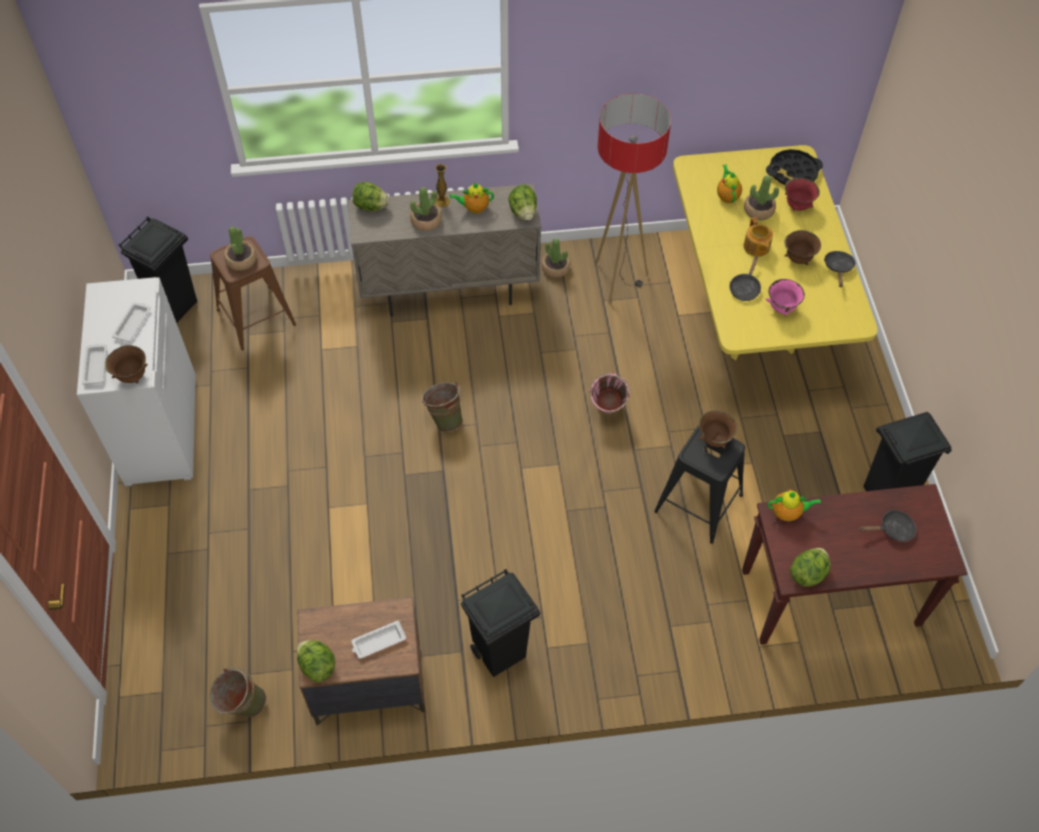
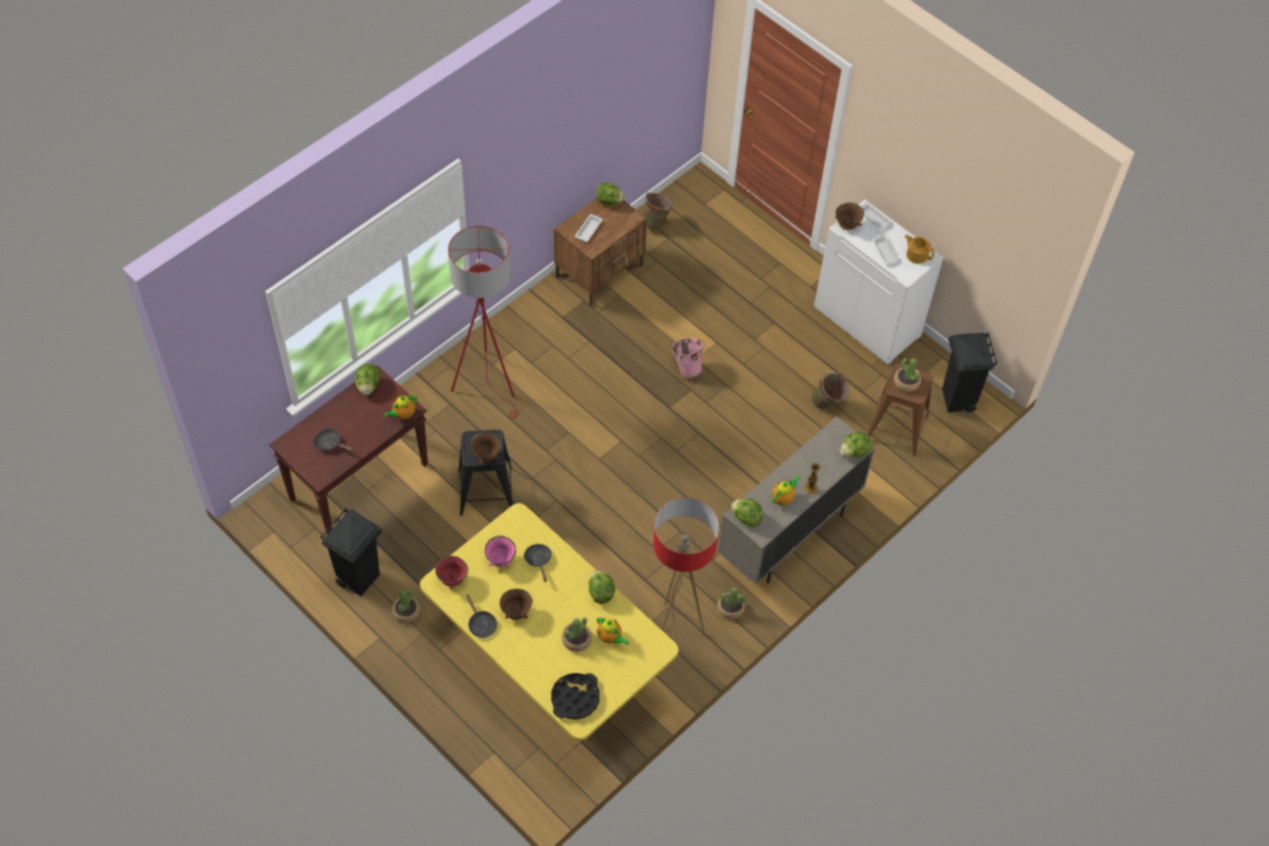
camera: 140 degrees right, 0 degrees up
(426, 221) = (805, 466): potted plant -> potted plant (406, 612)
(444, 419) = (700, 441): green bucket -> green bucket (828, 404)
(500, 653) = (539, 329): black trash can -> none
(607, 411) = (597, 516): pink bucket -> pink bucket (687, 367)
(607, 626) = (488, 381): none -> red floor lamp
(707, 232) = (600, 592): none -> lettuce
(756, 247) = (554, 602): teapot -> teapot (916, 255)
(797, 206) = (549, 665): red bowl -> red bowl (452, 580)
(892, 529) = (330, 443): black frying pan -> black frying pan turned 75 degrees clockwise

